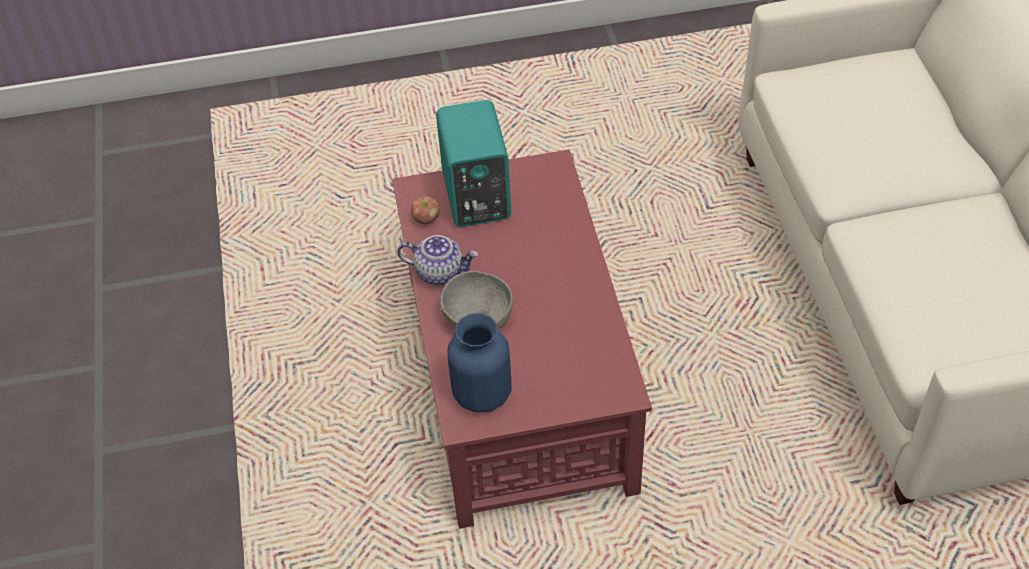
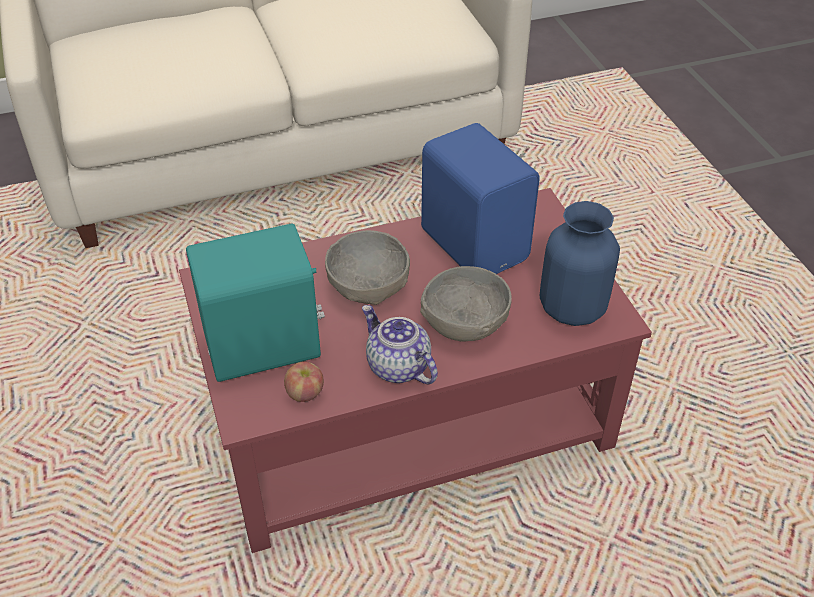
camera: 100 degrees left, 5 degrees down
(440, 272) = (397, 366): teapot -> teapot turned 45 degrees counterclockwise
(530, 260) = (369, 286): none -> grey bowl
(574, 336) = (475, 243): none -> blue speaker

